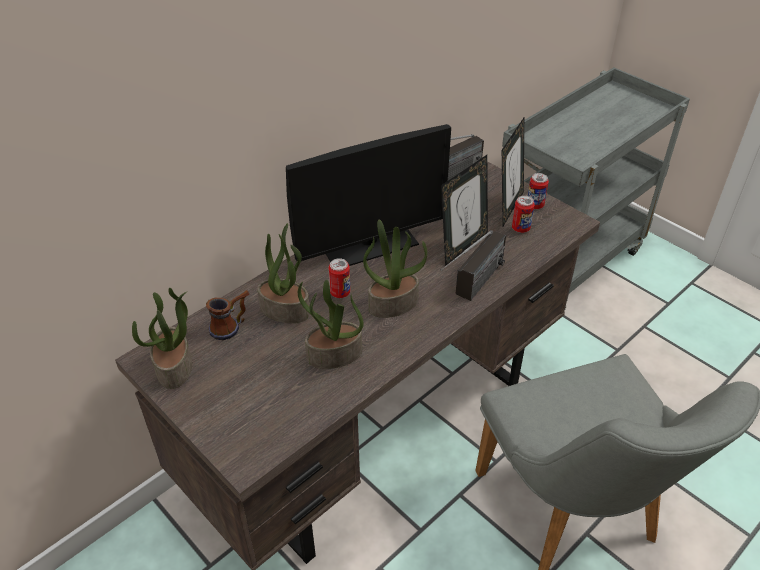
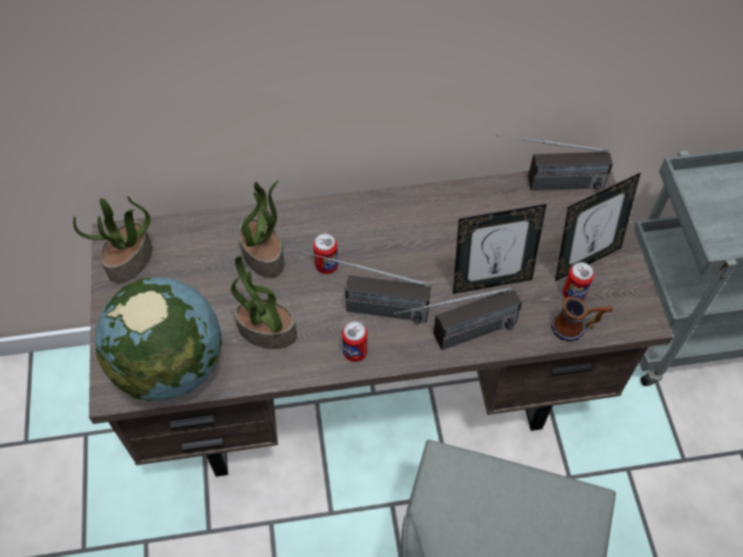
camera: 35 degrees right, 15 degrees up
(231, 326) = (205, 246): mug -> mug (577, 327)
(279, 418) = (171, 366): none -> globe
(369, 245) = (399, 225): monitor -> none
(393, 303) = (365, 307): potted plant -> radio
(535, 205) = (617, 273): can -> can (355, 352)

